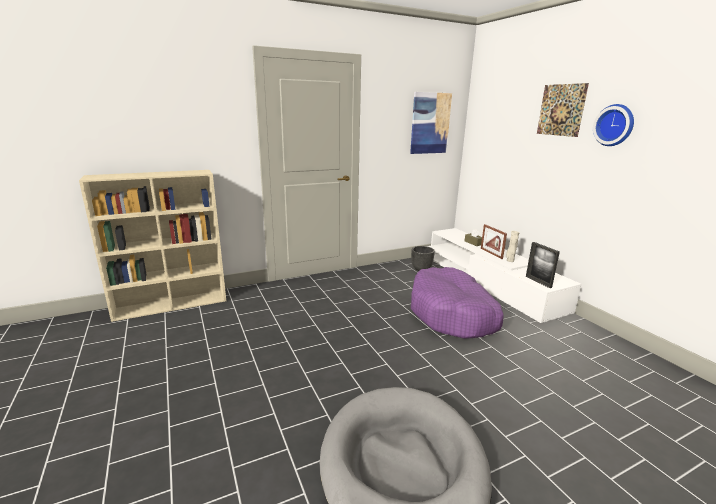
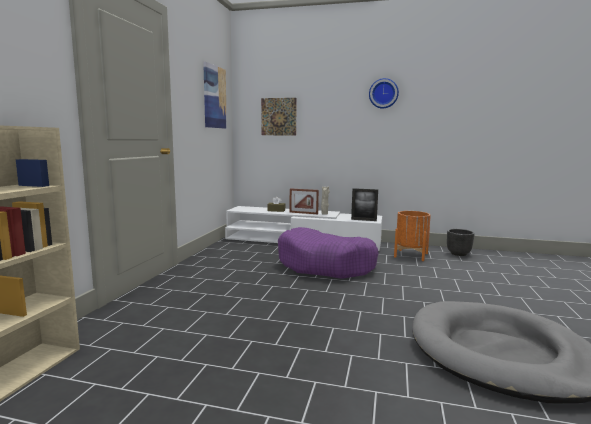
camera: 50 degrees left, 10 degrees down
(421, 269) = (240, 248): black planter -> black planter (458, 254)
(561, 110) = (337, 84): picture -> picture (278, 116)
(572, 344) = (411, 255): none -> orange planter

